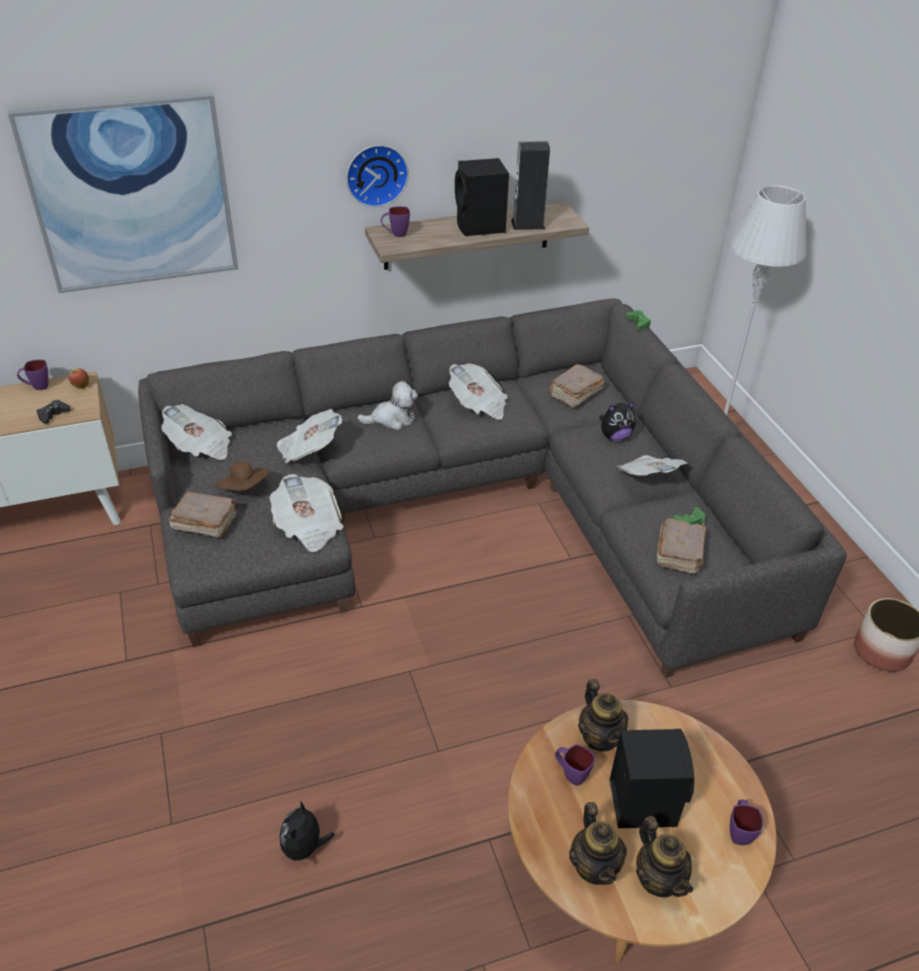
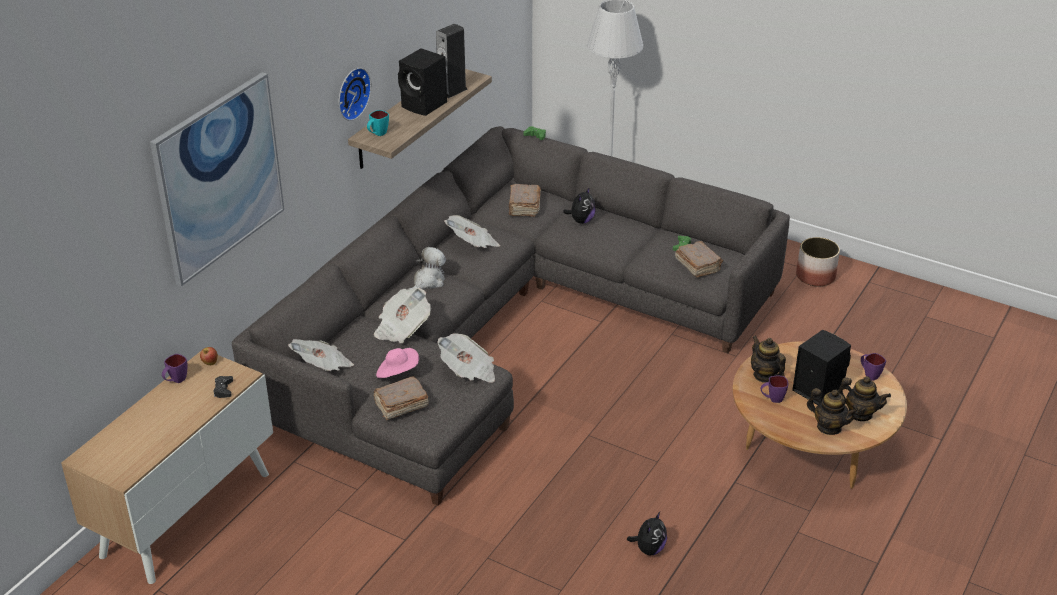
camera: 40 degrees left, 5 degrees down
(245, 489) = (398, 373): brown hat -> pink hat
(304, 848) = (649, 549): plush toy -> plush toy turned 120 degrees counterclockwise
(395, 234) = (377, 134): purple mug -> turquoise mug
(600, 737) = (765, 375): teapot -> teapot turned 150 degrees counterclockwise
(648, 478) = (631, 235): newspaper -> none

